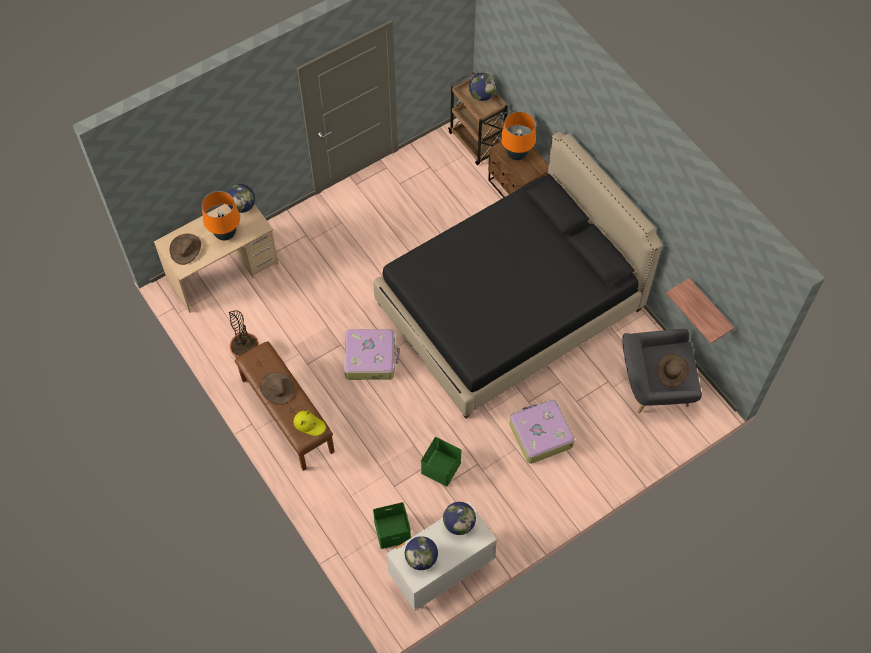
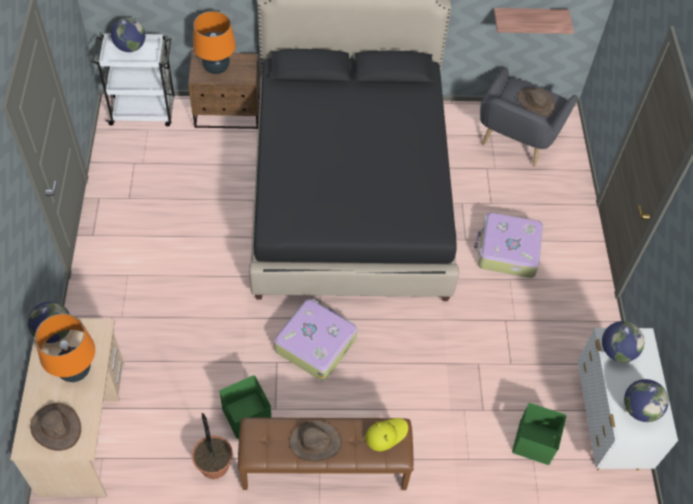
camera: 60 degrees left, 5 degrees down
(440, 466) = (487, 354): green storage box -> green storage box (245, 415)
(477, 143) = (144, 111): brown cart -> white cart

